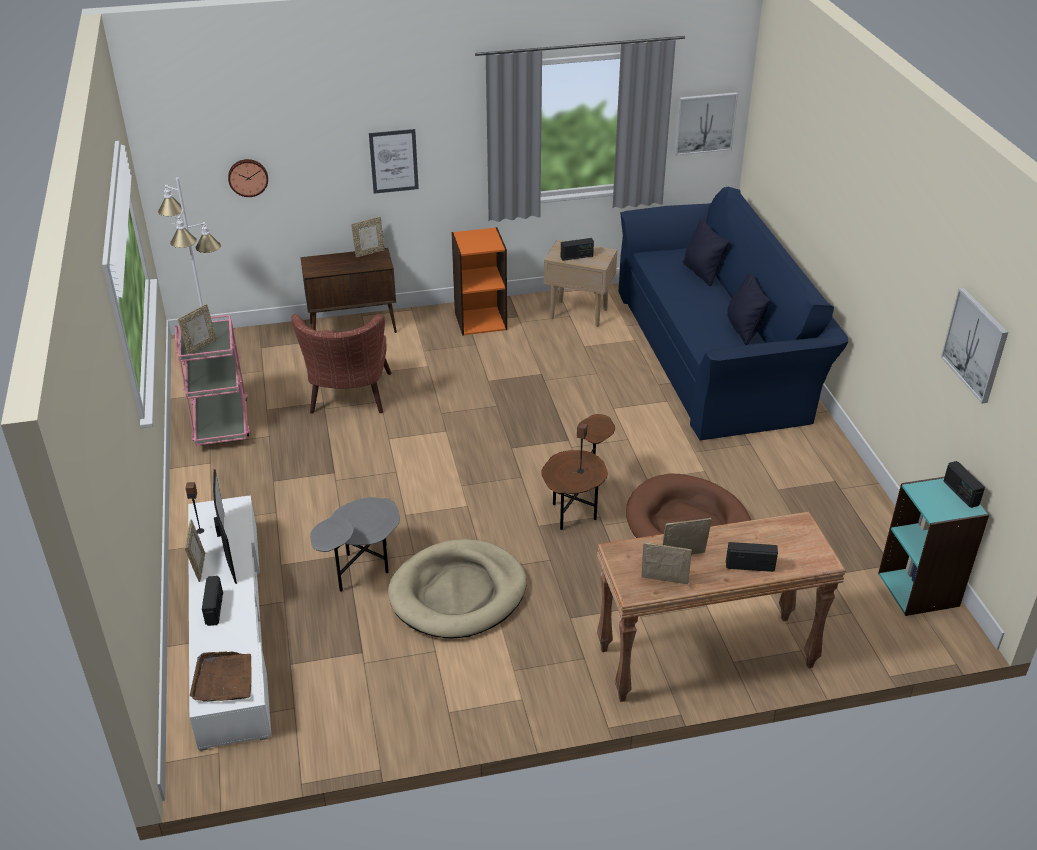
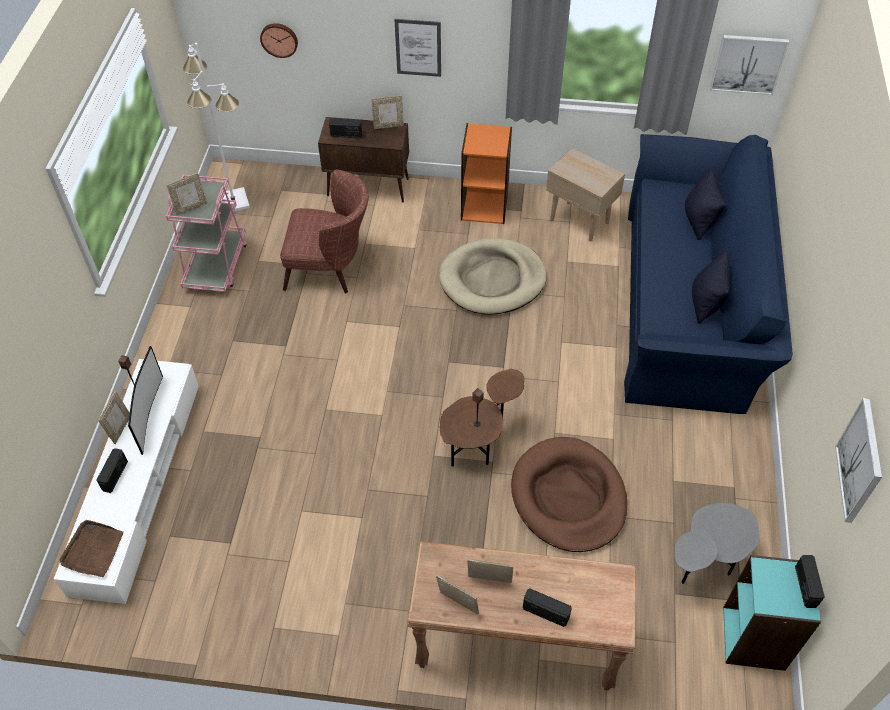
camera: 20 degrees right, 15 degrees up
(348, 399) = (330, 268): brown armchair -> brown armchair turned 105 degrees counterclockwise
(361, 570) = (265, 457): grey side table -> grey side table (704, 564)
(458, 593) = (334, 507): beige dog bed -> beige dog bed (492, 280)
(576, 257) = (581, 174): radio -> radio (346, 135)

